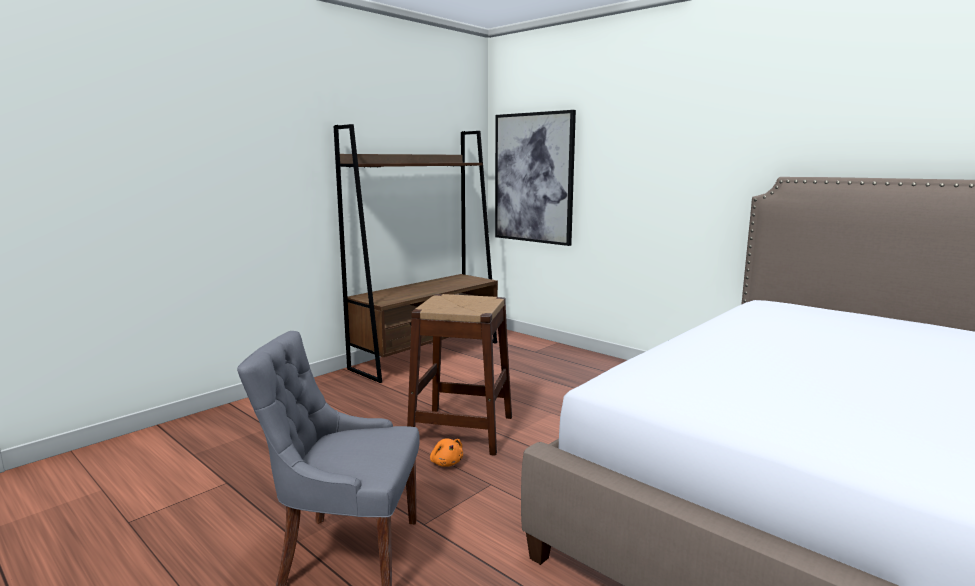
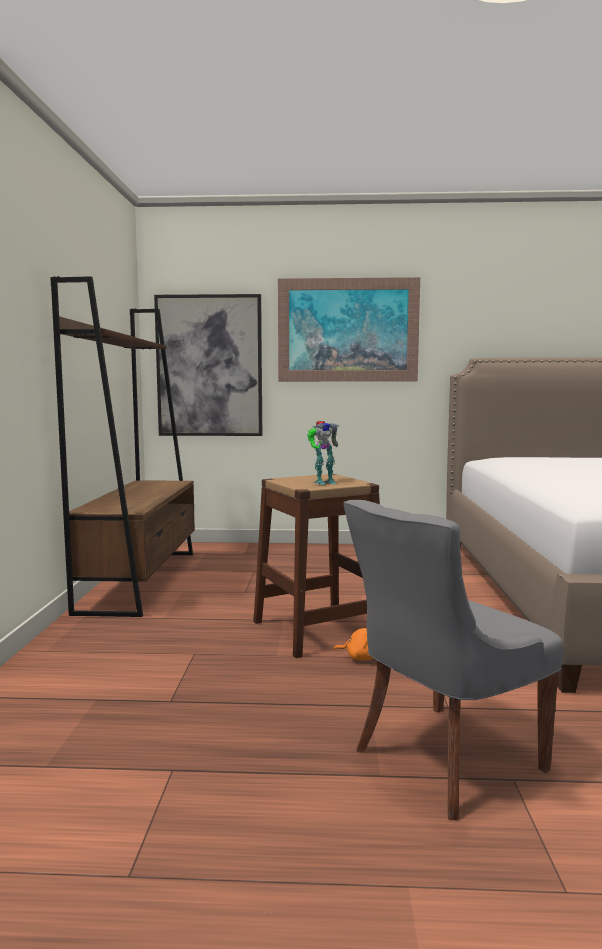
camera: 40 degrees left, 5 degrees down
(463, 305) = (323, 482): none -> toy robot
(651, 143) = (348, 330): none -> picture

